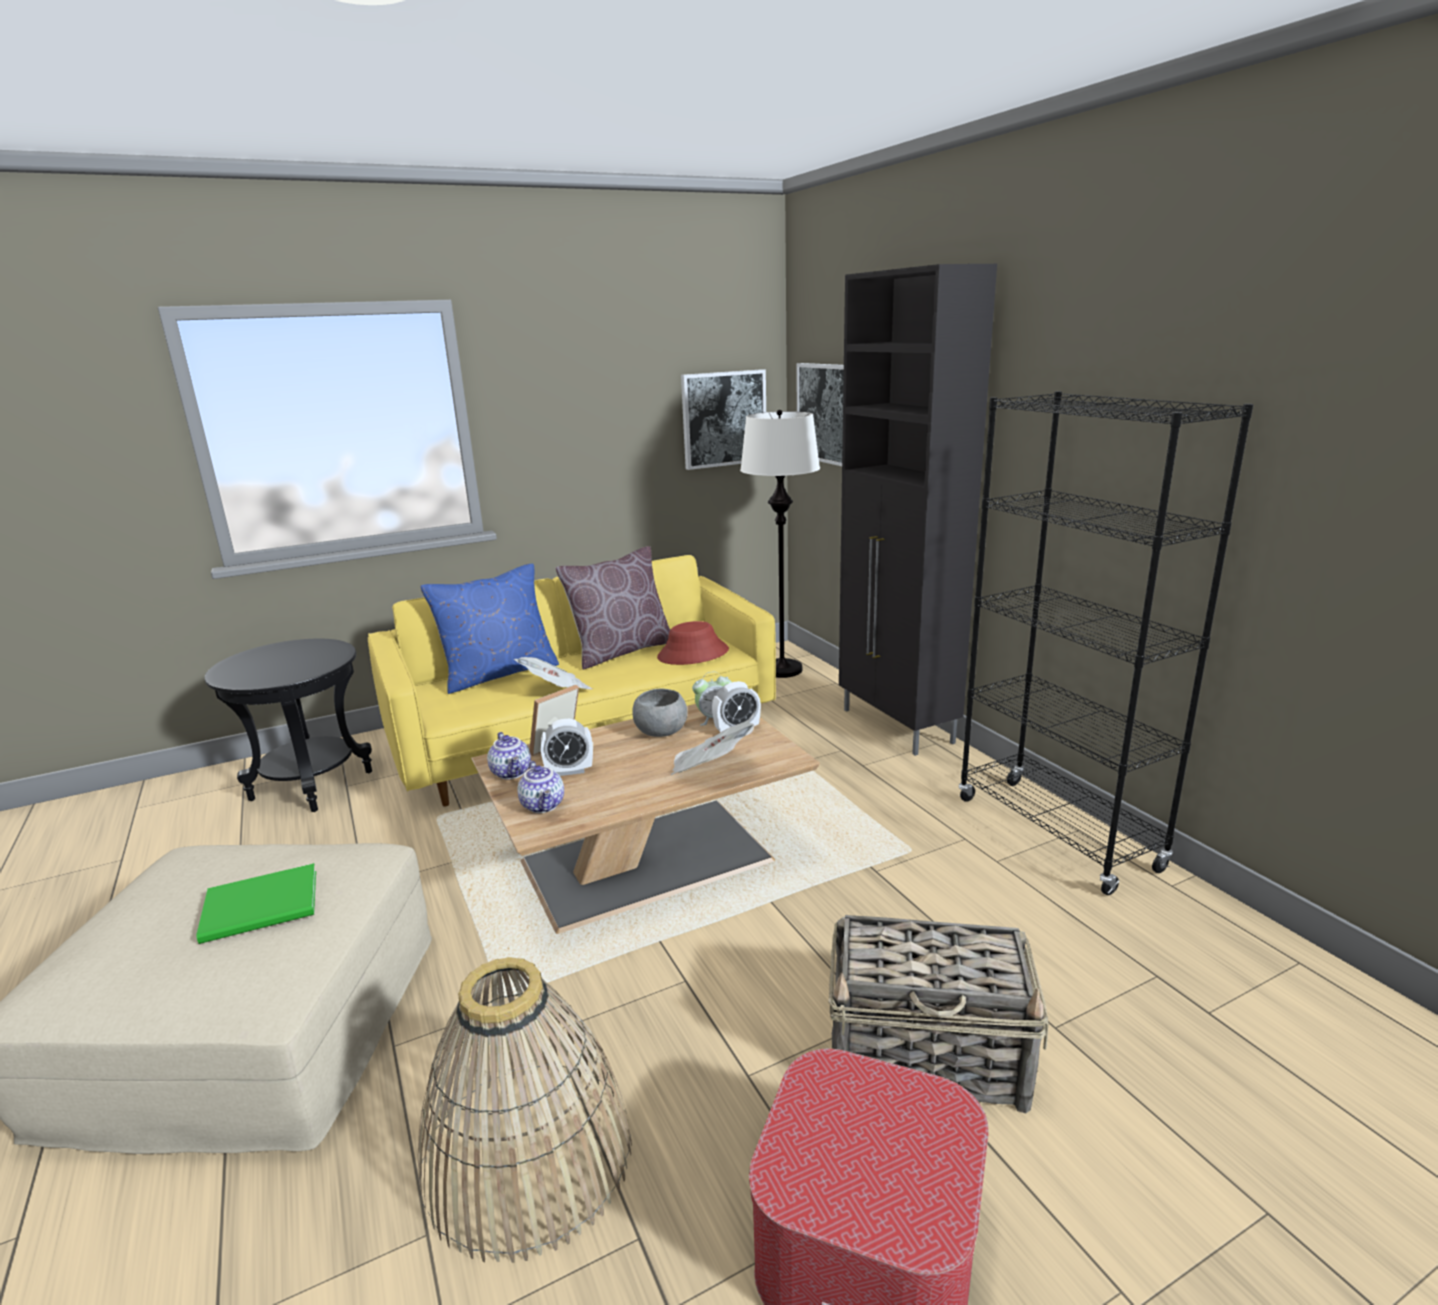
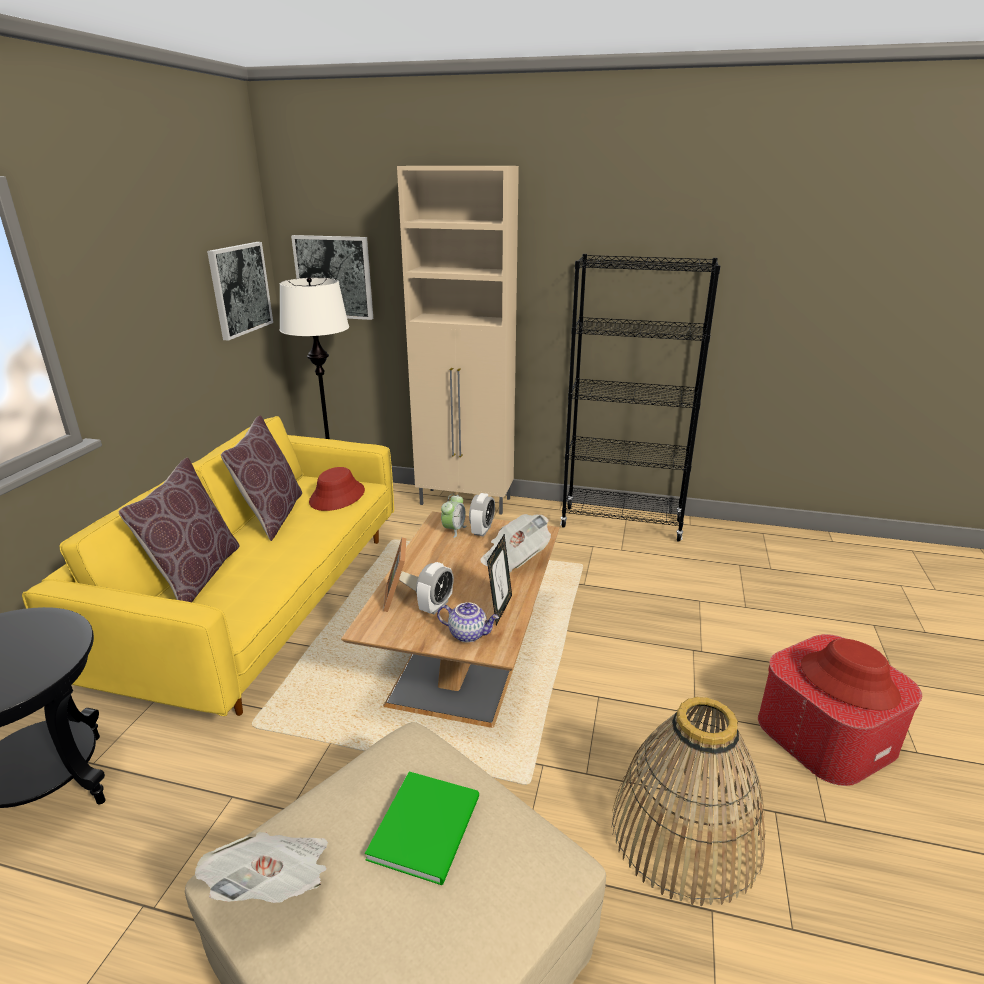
camera: 50 degrees left, 5 degrees up
(498, 674) = (196, 575): blue pillow -> brown pillow
(512, 772) = (399, 629): teapot -> none
(556, 691) = (287, 564): newspaper -> newspaper (274, 884)
(606, 801) = (500, 609): none -> picture frame
(661, 731) = (438, 552): grey bowl -> none
(865, 1155) = (848, 681): none -> red hat
(897, 727) = (466, 502): black cabinet -> beige cabinet
(929, 1056) = (732, 650): basket -> none

